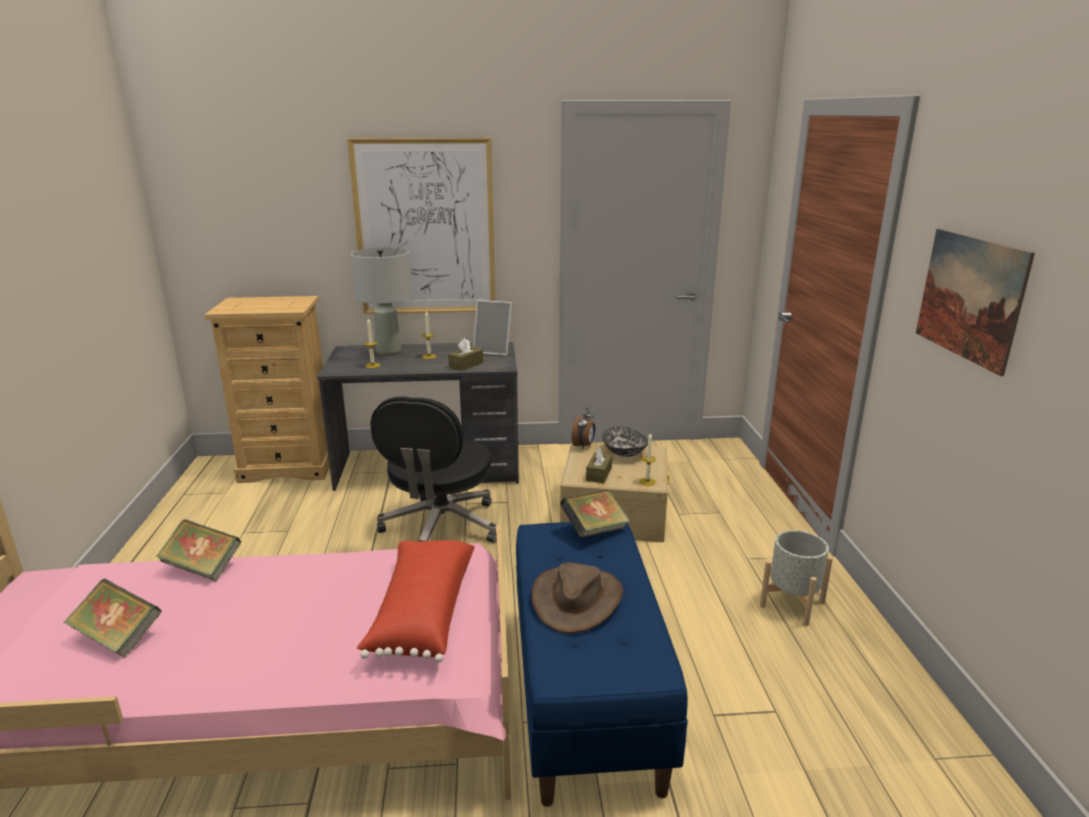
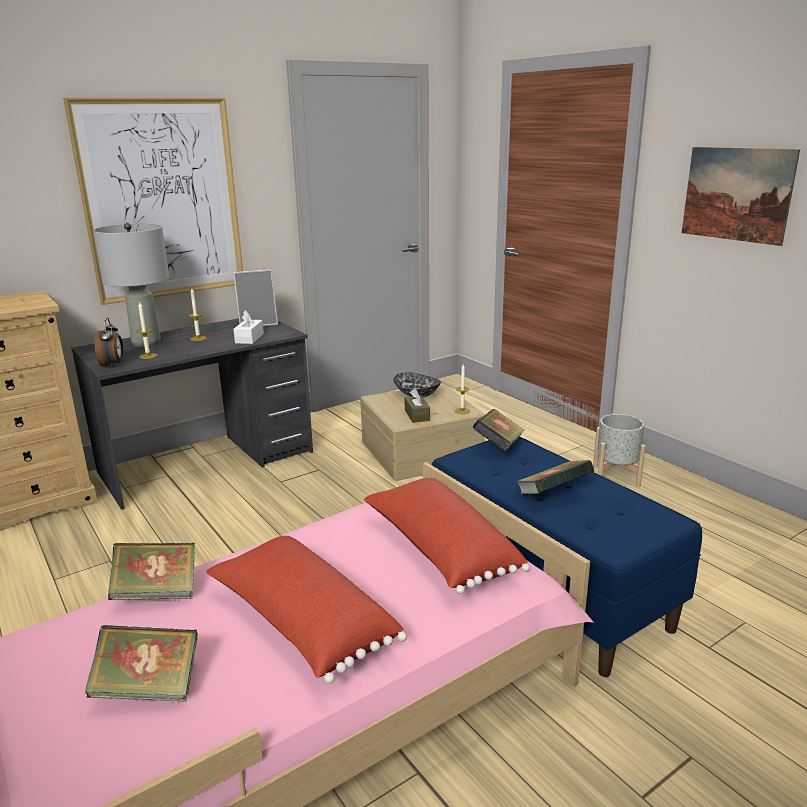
camera: 30 degrees left, 0 degrees up
(253, 632) = (301, 623): none -> red pillow
(440, 528) = (279, 508): black office chair -> none
(466, 365) = (249, 338): brown tissue box -> white tissue box
(576, 599) = (552, 496): brown hat -> book
(584, 446) = (376, 397): alarm clock -> alarm clock (113, 364)

